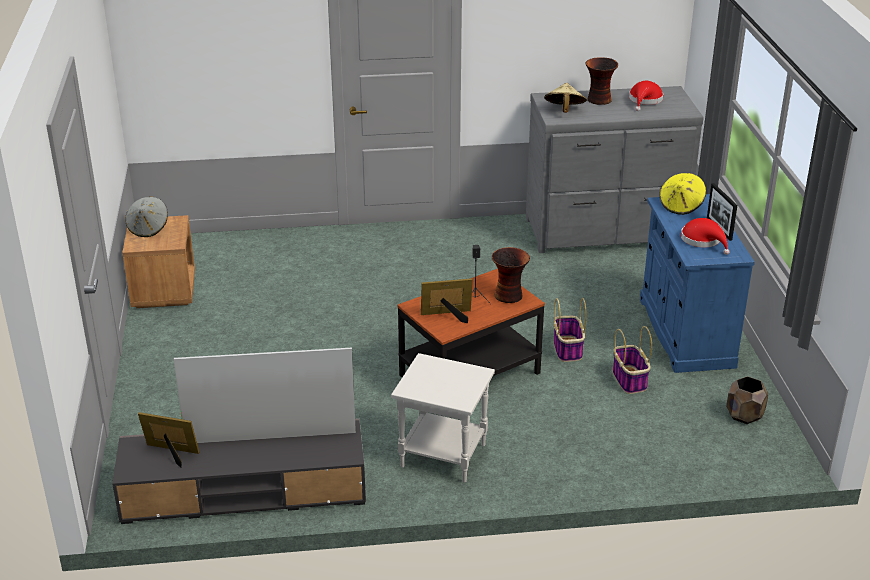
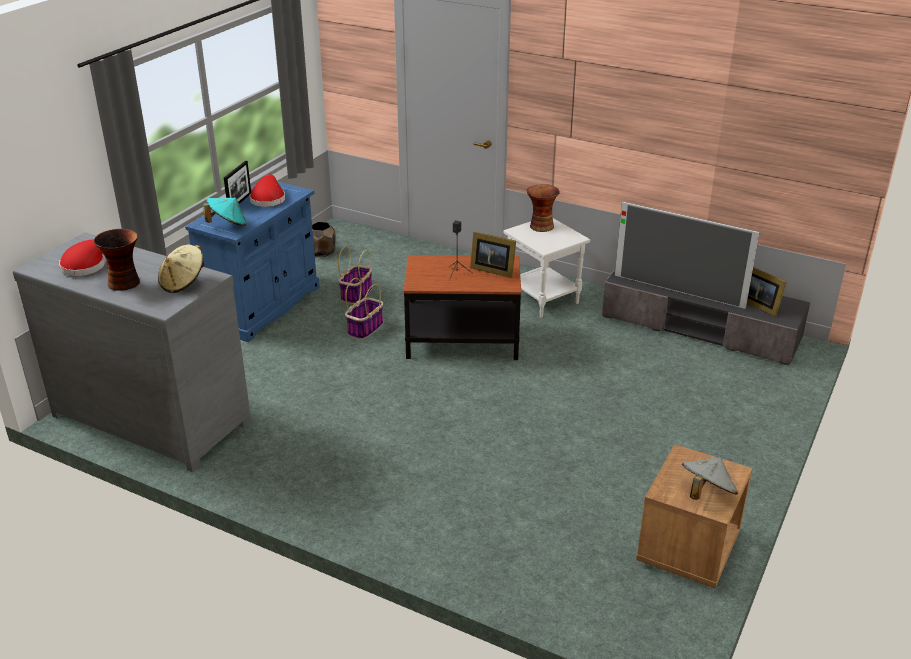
camera: 145 degrees left, 0 degrees up
(509, 295) = (426, 267): vase -> vase (540, 226)
(681, 206) = (228, 224): yellow hat -> turquoise hat

